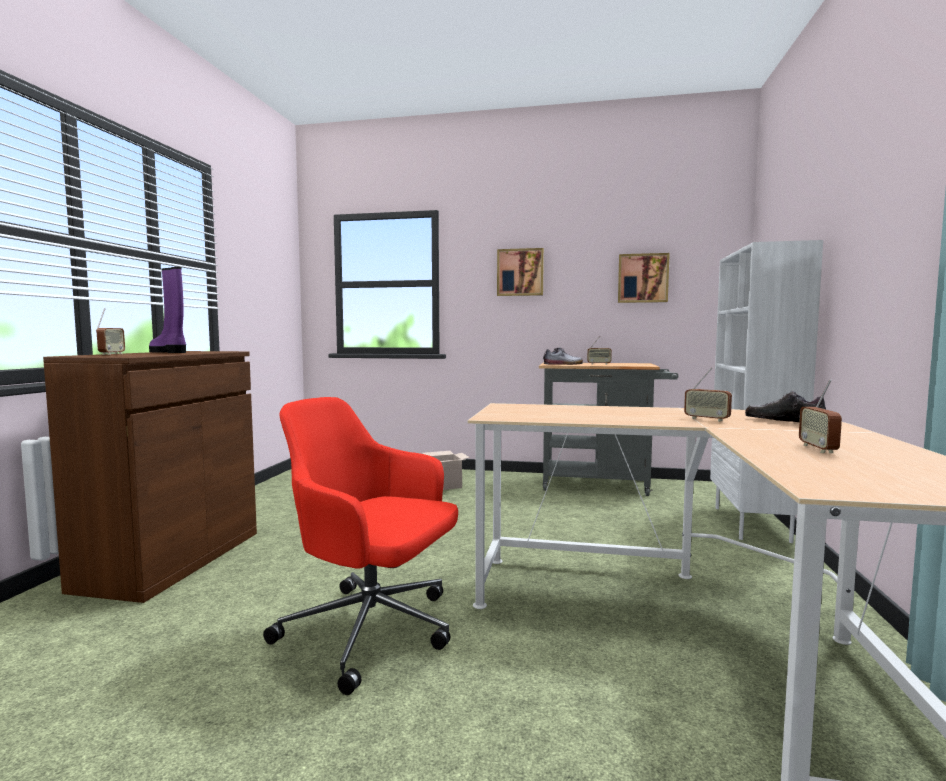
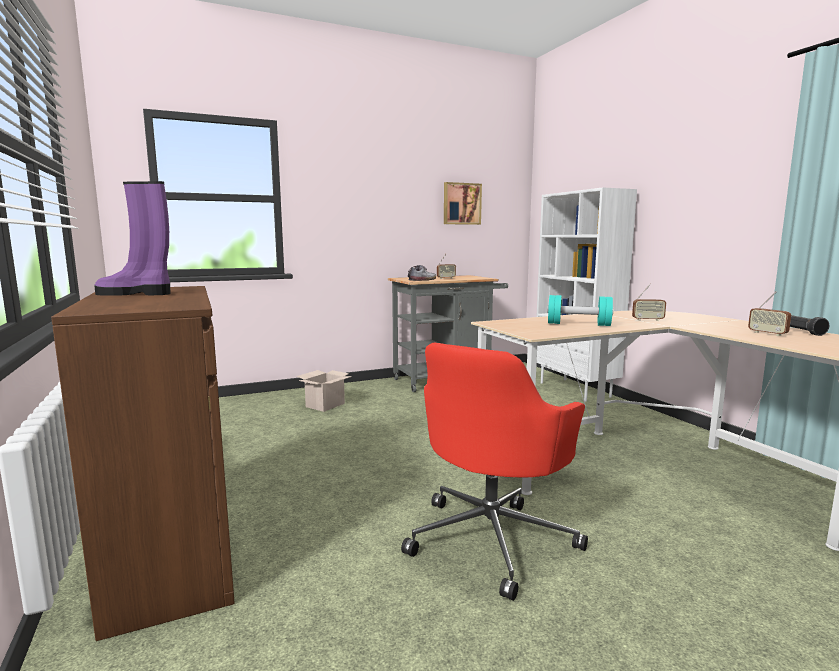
camera: 35 degrees left, 5 degrees up
(111, 354) = (113, 304): radio -> none
(372, 631) = (492, 538): red office chair -> red office chair turned 45 degrees counterclockwise
(520, 272) = (362, 193): picture -> none
(589, 414) = (578, 324): none -> turquoise dumbbell
(784, 422) = (683, 317): shoe -> none
(906, 454) = (802, 332): none -> black flashlight

